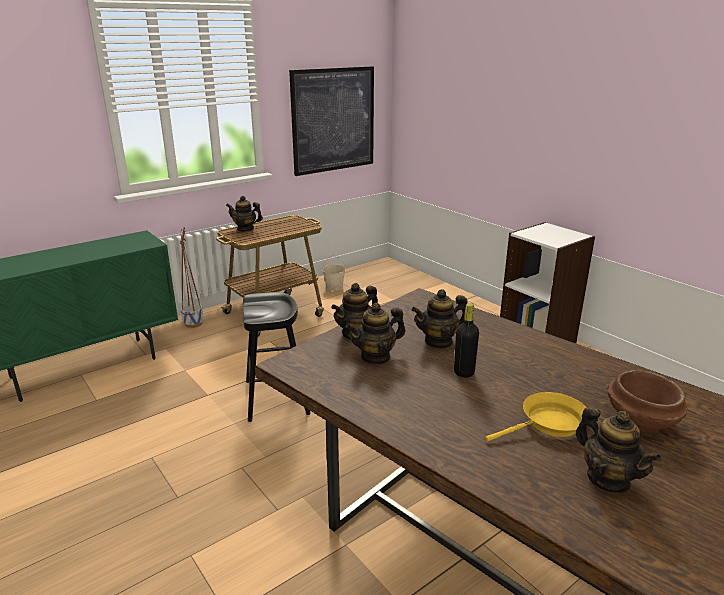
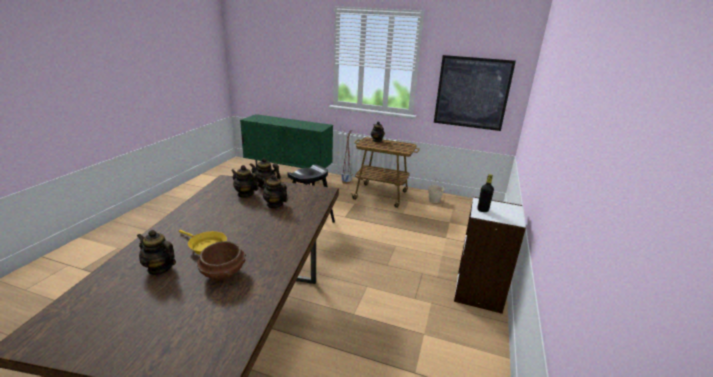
camera: 55 degrees right, 0 degrees up
(464, 372) = (245, 216): black bottle -> black bottle (482, 210)
(608, 479) = (159, 268): teapot -> teapot turned 90 degrees clockwise

